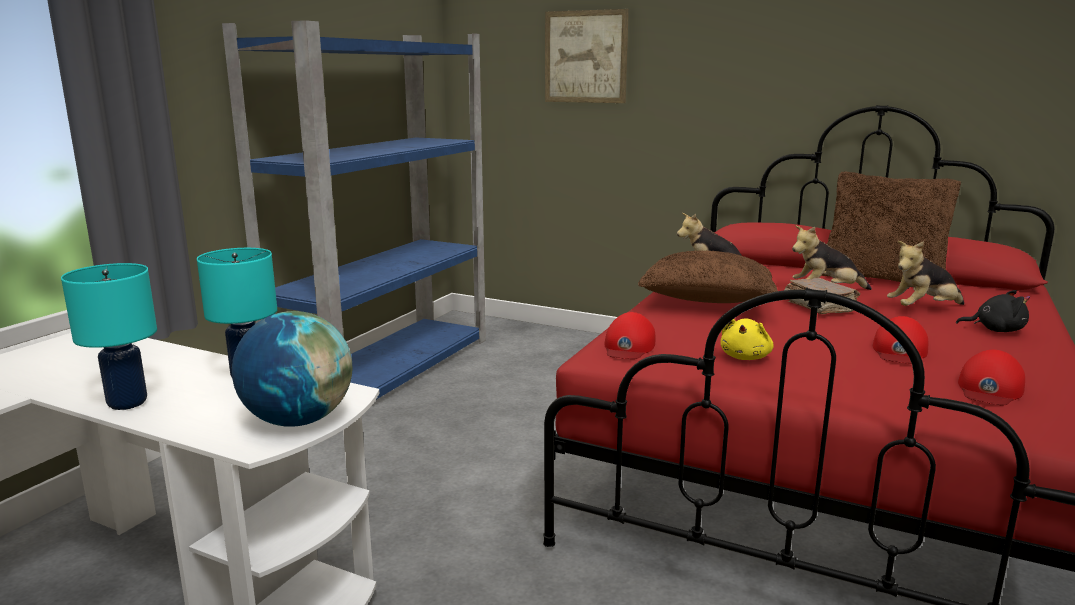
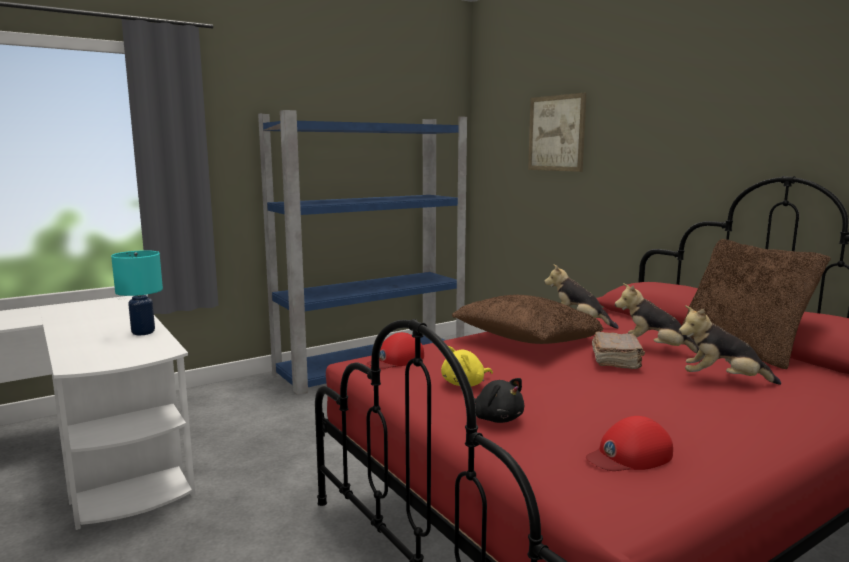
camera: 30 degrees right, 5 degrees down
(128, 404) = (69, 335): turquoise table lamp -> none
(298, 420) = (116, 359): globe -> none
(899, 351) = (612, 407): red cap -> none
(995, 330) = (763, 412): black plush toy -> black plush toy (496, 418)

